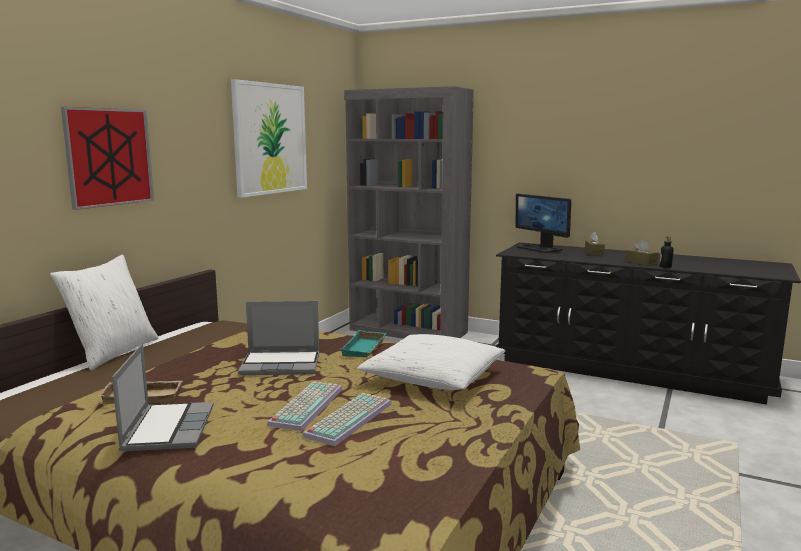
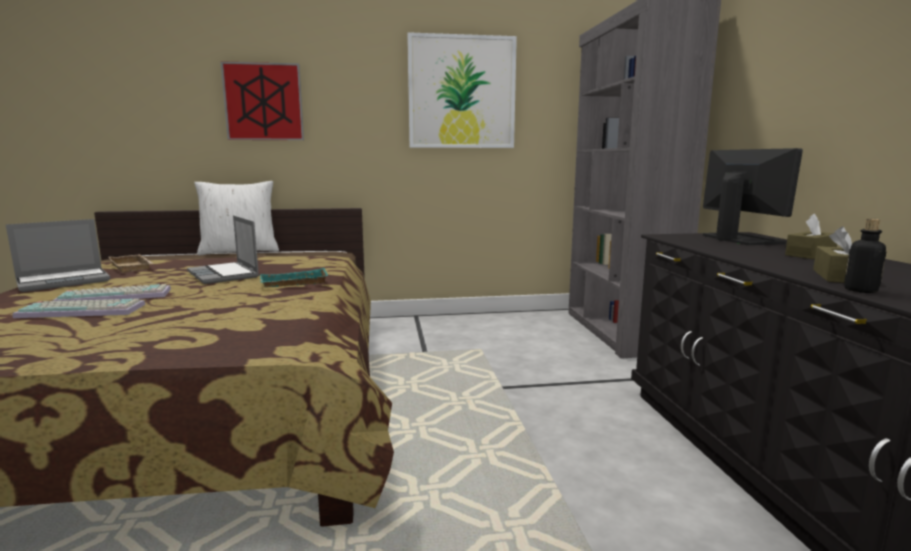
camera: 55 degrees right, 0 degrees up
(433, 377) = (220, 314): white pillow -> none
(540, 248) = (739, 239): monitor -> monitor turned 150 degrees clockwise

